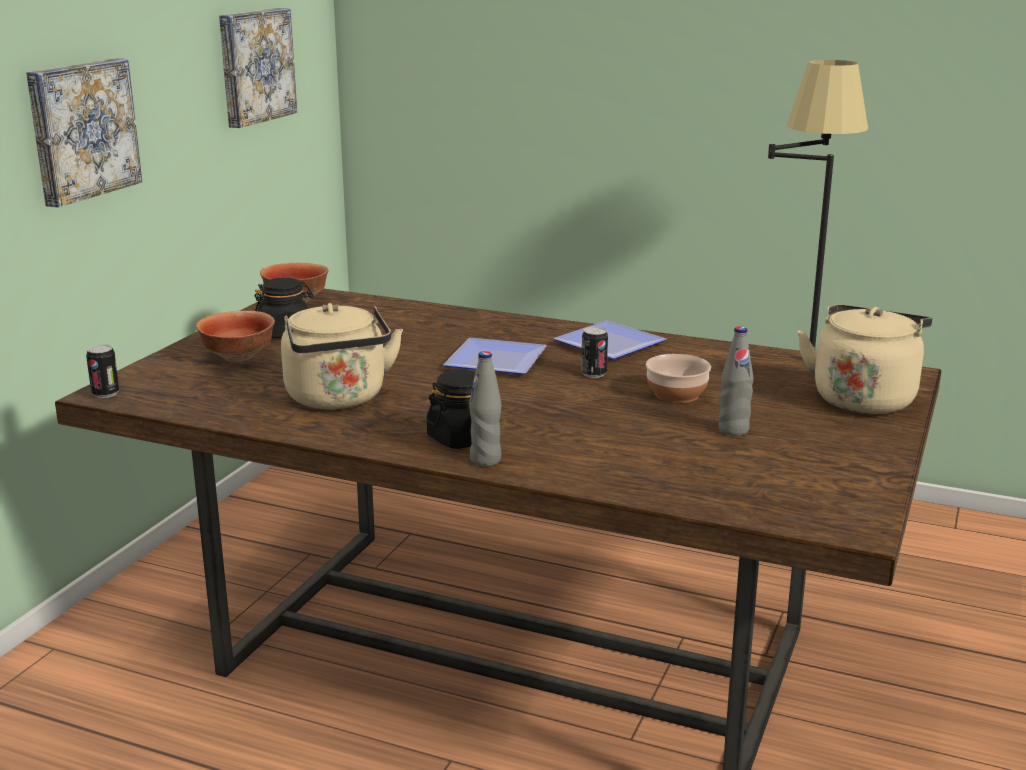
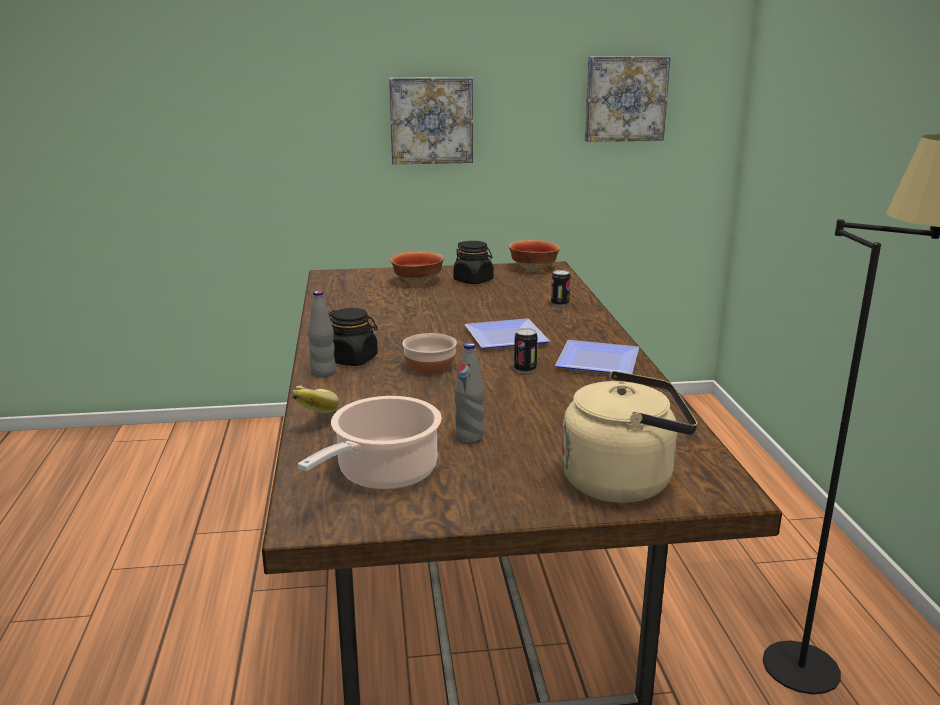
camera: 60 degrees right, 0 degrees up
(105, 393) = (329, 274): can -> can (560, 304)
(338, 399) = (380, 317): beige kettle -> none
(602, 488) = (307, 415): none -> banana
(675, 394) = (521, 404): bowl -> bowl (429, 366)
(779, 479) = (383, 474): none -> cooking pot

